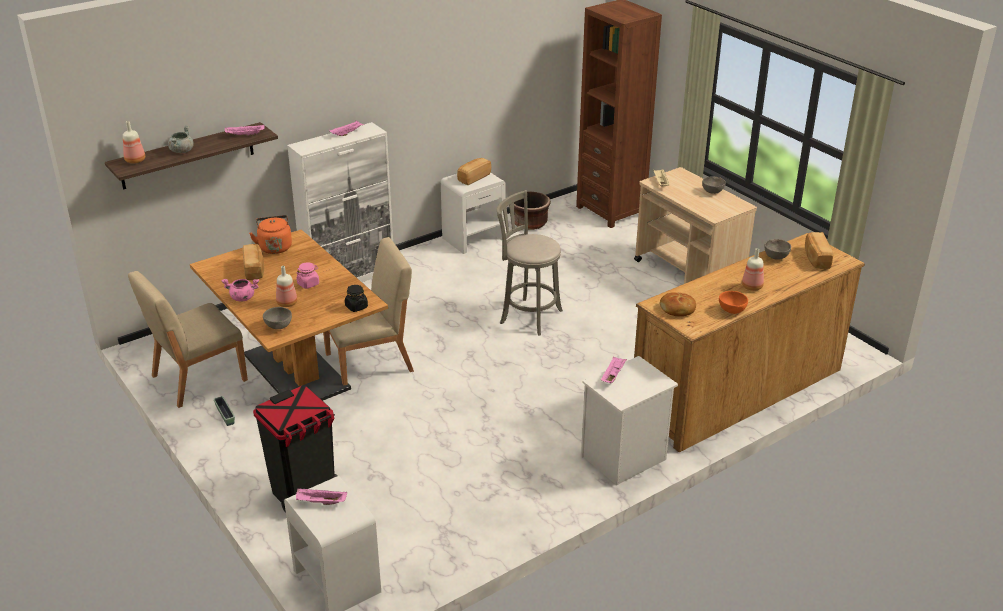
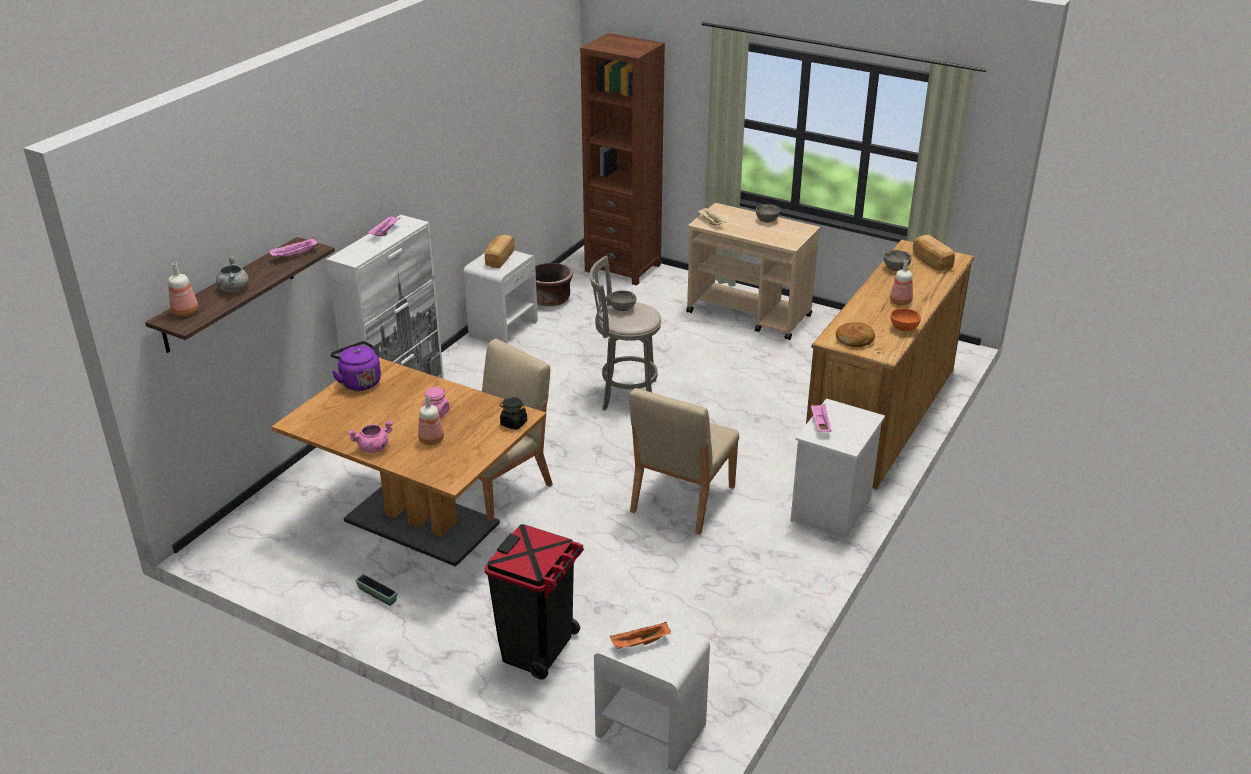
camera: 25 degrees left, 0 degrees up
(198, 378) = (309, 563): beige chair -> beige chair (681, 499)
(254, 270) = (358, 413): bread -> none
(275, 247) = (359, 382): orange kettle -> purple kettle
(278, 326) = (445, 468): grey bowl -> grey bowl (622, 309)
(321, 502) = (640, 643): pink tray -> orange tray

